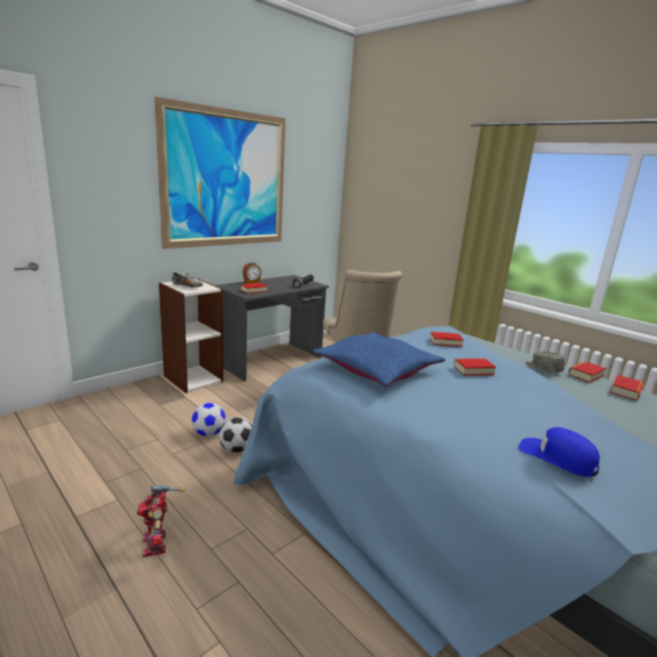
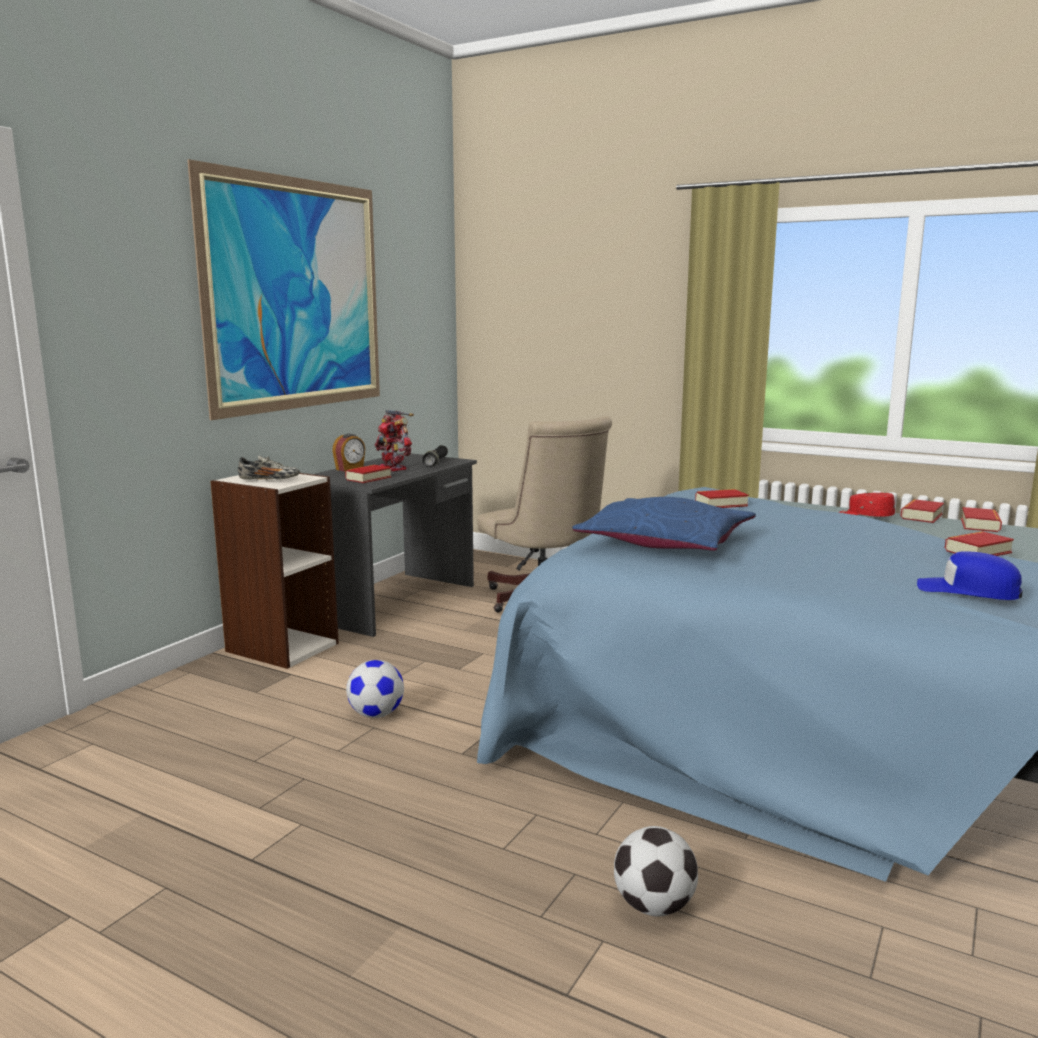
camera: 15 degrees left, 5 degrees down
(157, 543) = (416, 860): toy robot -> toy robot (394, 468)
(236, 449) = (439, 726): football -> football (654, 906)
(473, 370) = (789, 527): book -> book (978, 551)
(543, 368) = (865, 516): grey cap -> red cap

